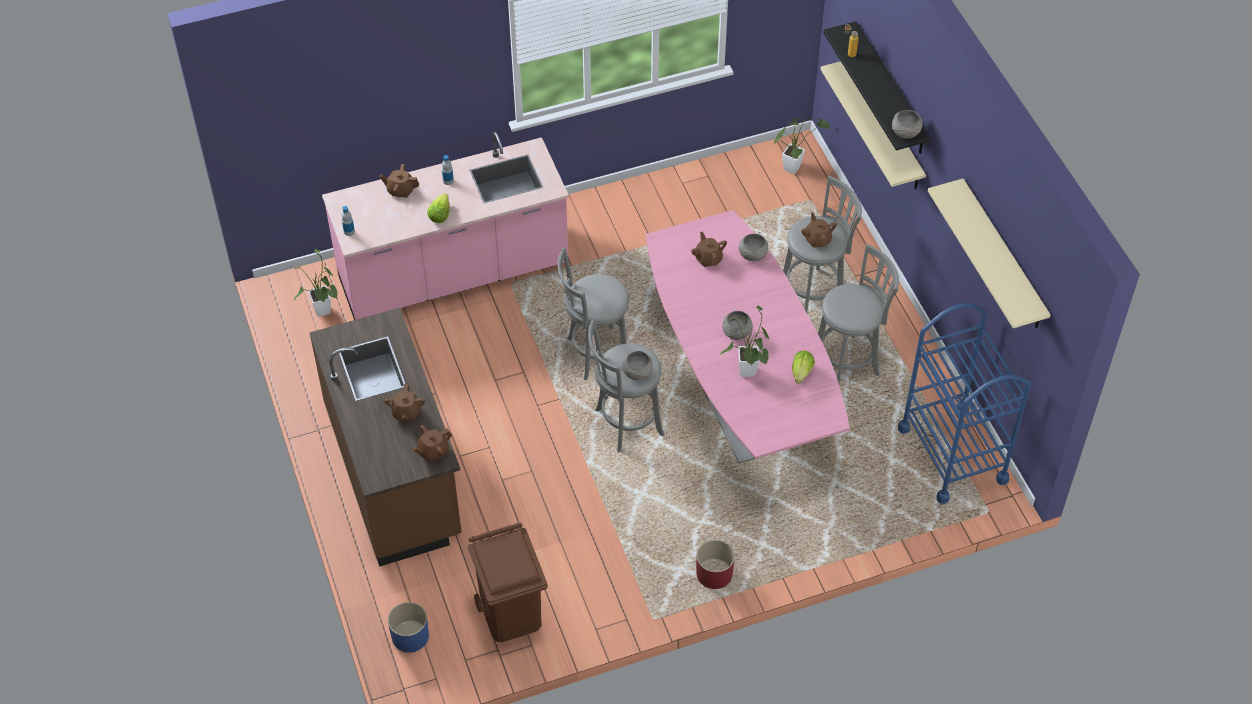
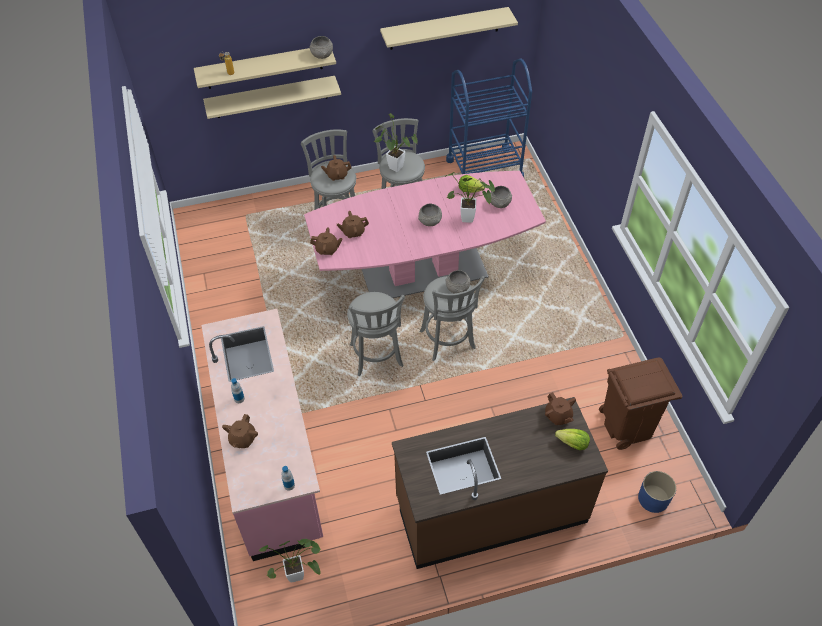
camera: 85 degrees left, 0 degrees up
(406, 412) = (515, 436): brown teapot -> brown teapot (327, 249)
(440, 215) = (282, 406): lettuce -> lettuce (572, 444)
(714, 574) = (583, 299): red planter -> none
(752, 255) = (353, 206): grey bowl -> grey bowl (499, 204)
(794, 166) = (208, 221): potted plant -> potted plant (393, 166)
(890, 90) = (264, 67): black shelf -> beige shelf

